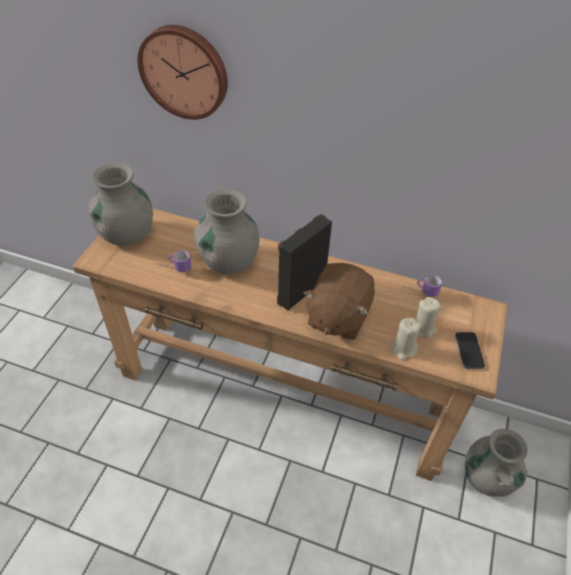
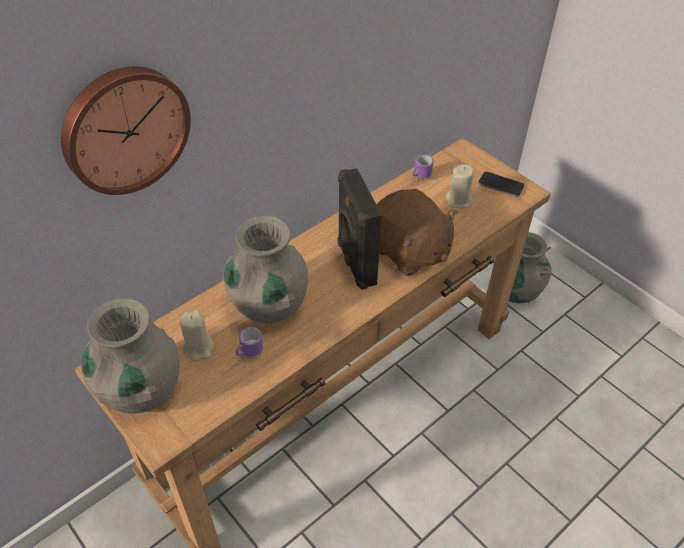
camera: 60 degrees left, 0 degrees up
(403, 349) = (475, 224): beige candle -> beige candle (199, 348)

